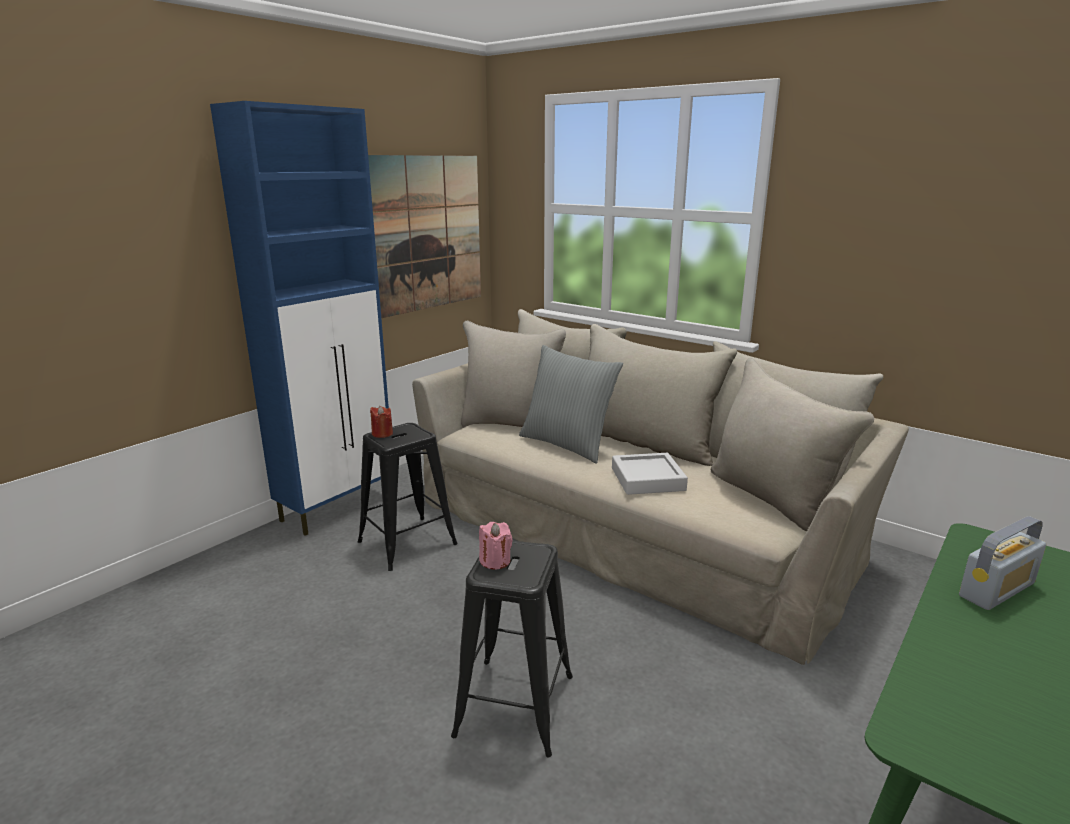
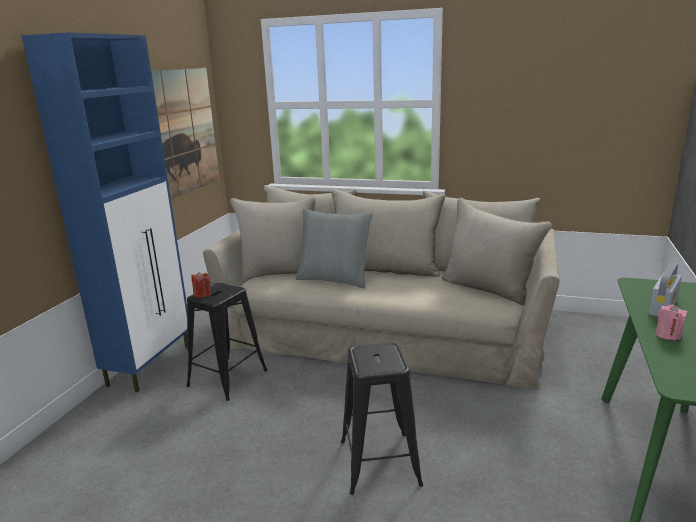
camera: 20 degrees left, 0 degrees up
(495, 561) = (365, 360): pink candle -> pink candle (668, 335)
(647, 479) = (406, 292): grey tray -> none

